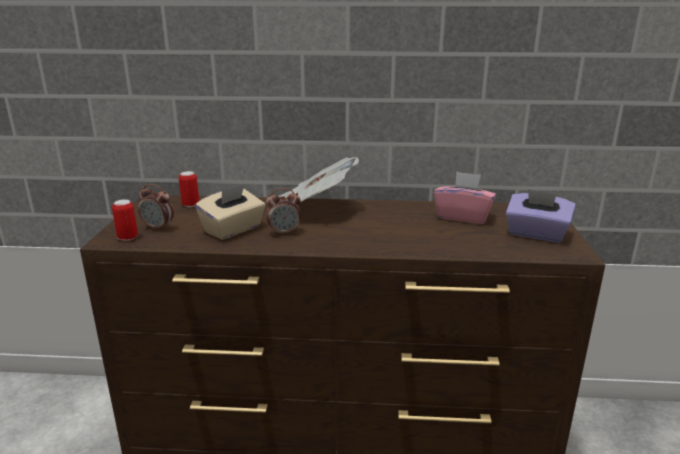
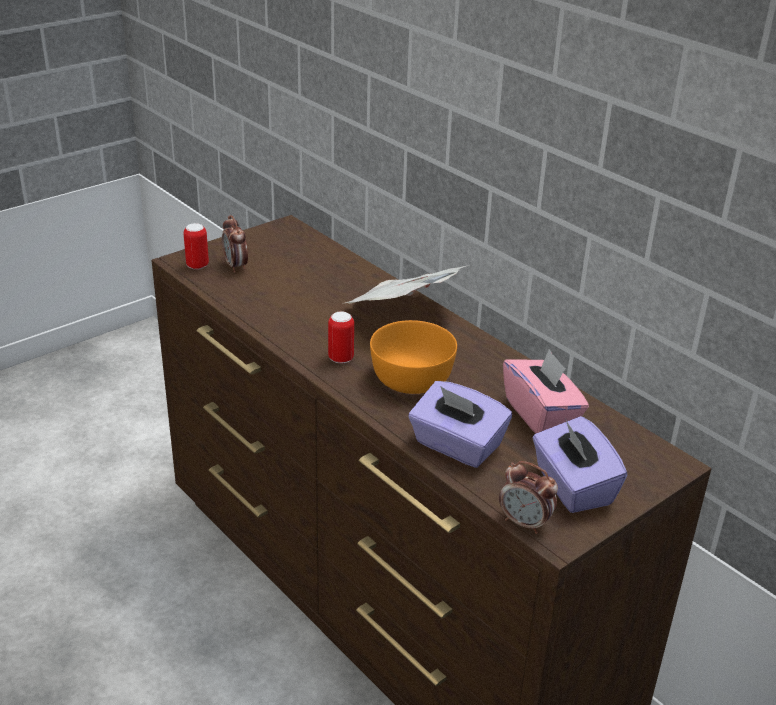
camera: 45 degrees right, 10 degrees up
(190, 205) = (305, 250): can -> can (341, 358)
(233, 229) = (288, 301): beige tissue box -> none
(284, 233) = (322, 330): alarm clock -> alarm clock (525, 523)
(377, 230) = (411, 377): none -> orange bowl
(461, 245) = (456, 446): none -> purple tissue box

